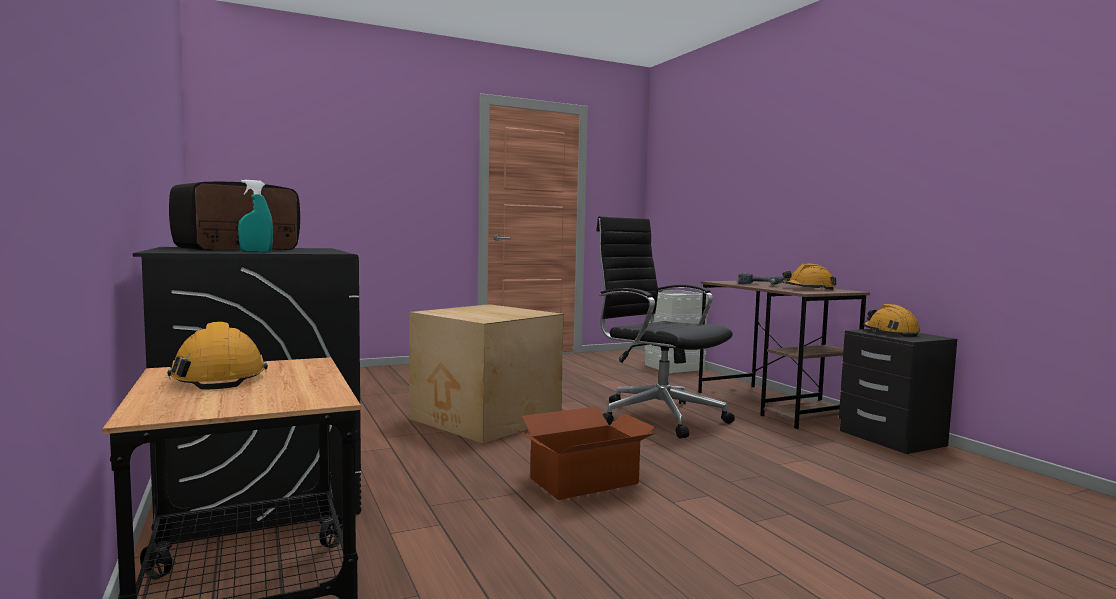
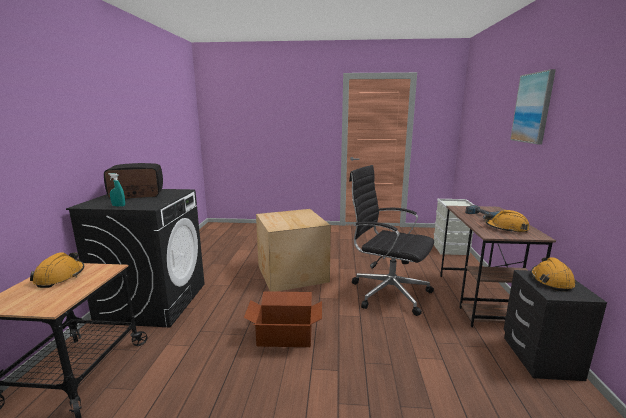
camera: 30 degrees right, 10 degrees up
(658, 416) = (387, 292): black office chair -> black office chair turned 45 degrees counterclockwise
(794, 144) = (533, 108): none -> picture

